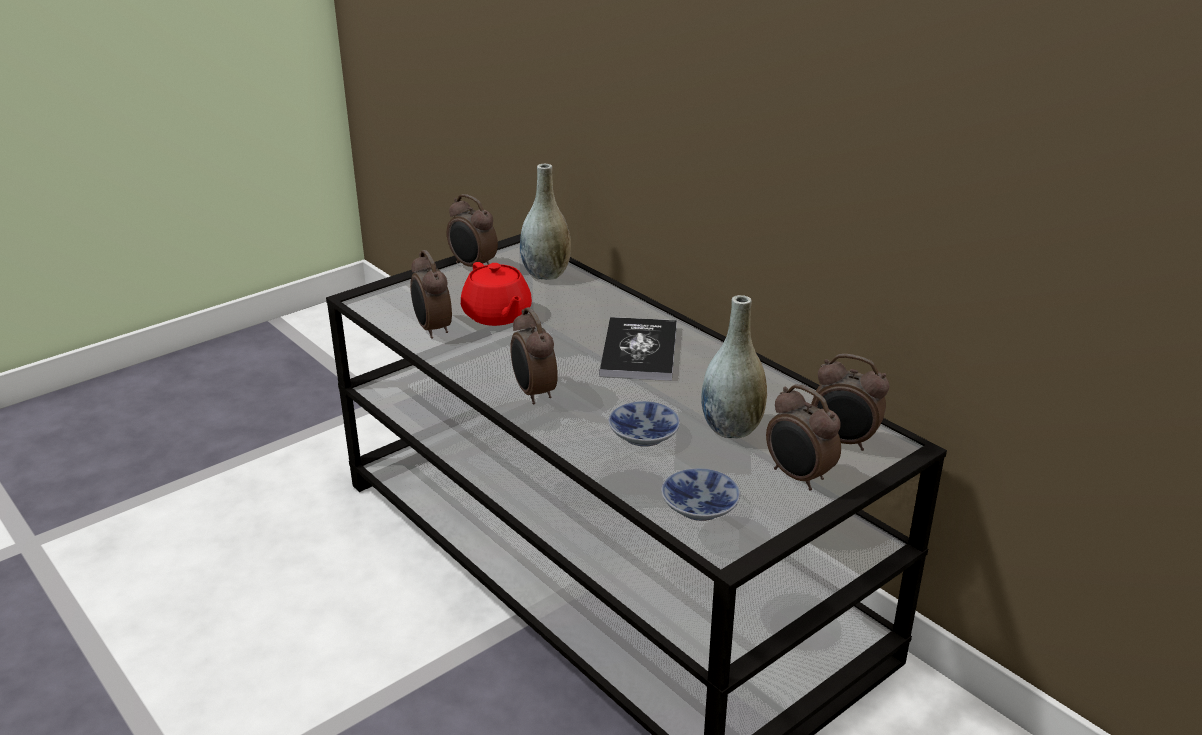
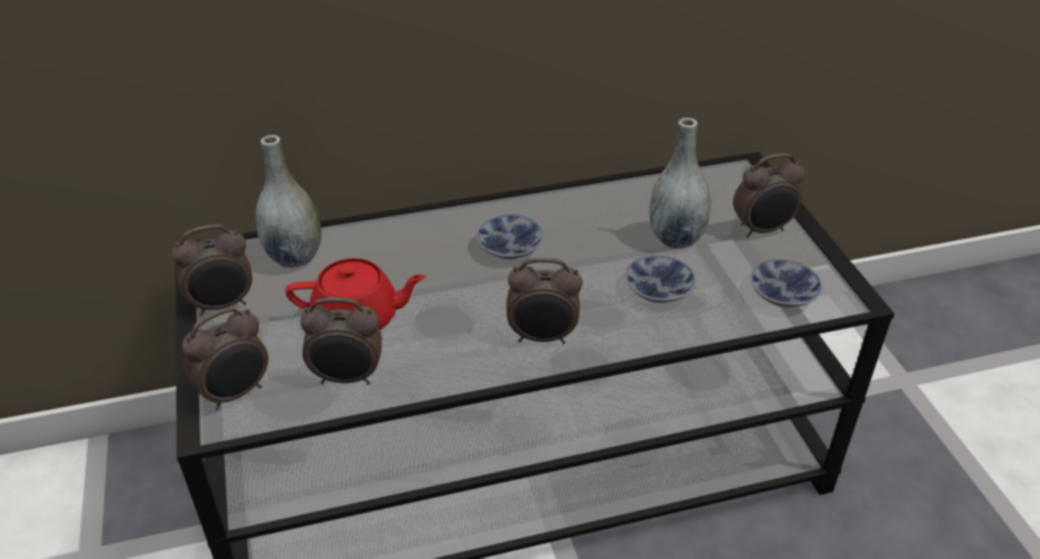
camera: 65 degrees left, 10 degrees up
(639, 351) = (509, 246): book -> bowl
(843, 441) = (723, 191): alarm clock -> alarm clock (236, 393)

